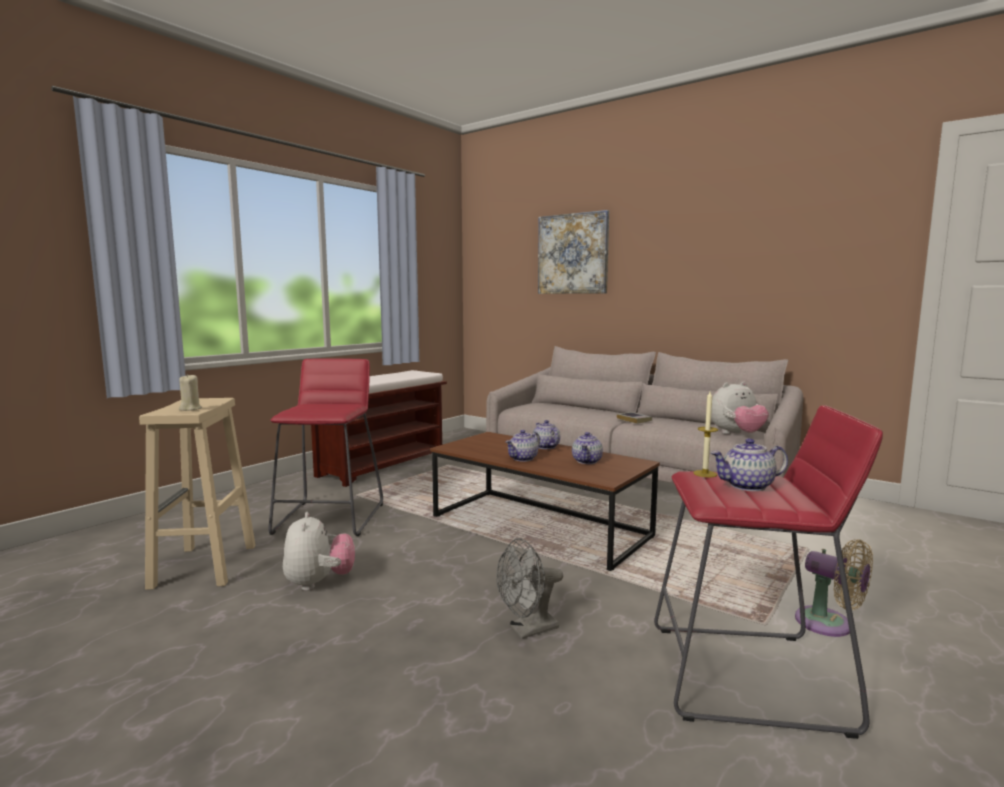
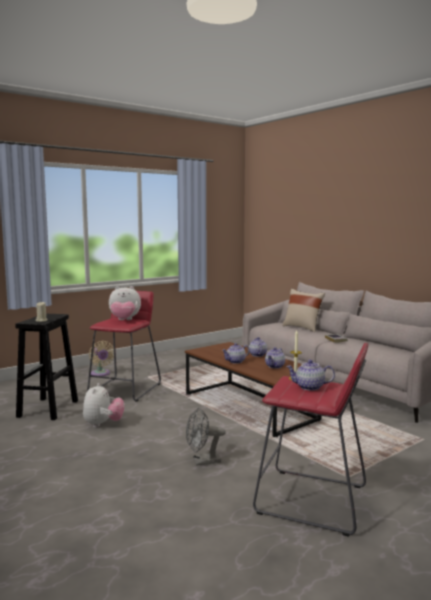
camera: 15 degrees right, 0 degrees up
(204, 567) = (48, 409): beige stool -> black stool
(383, 465) = (173, 359): brown bench -> none
(573, 254) = (314, 215): picture -> none
(574, 407) = (302, 328): none -> beige pillow
(736, 434) = (399, 355): plush toy -> plush toy (124, 320)
(829, 625) = (391, 483): beige fan -> beige fan (101, 374)

